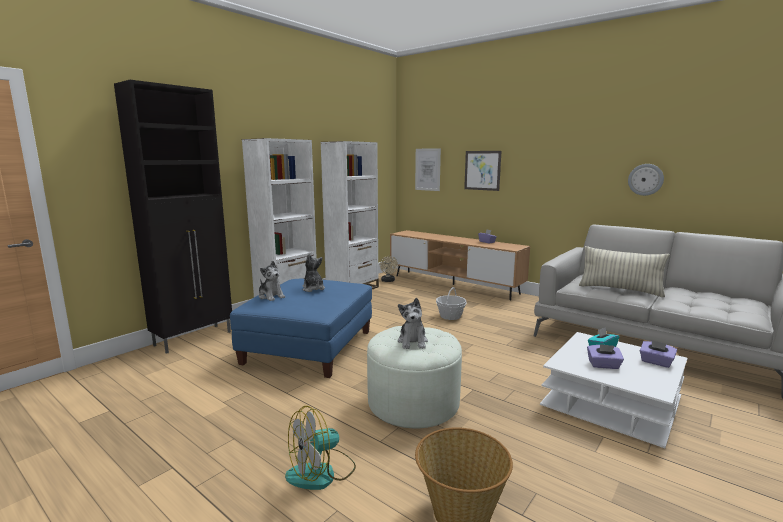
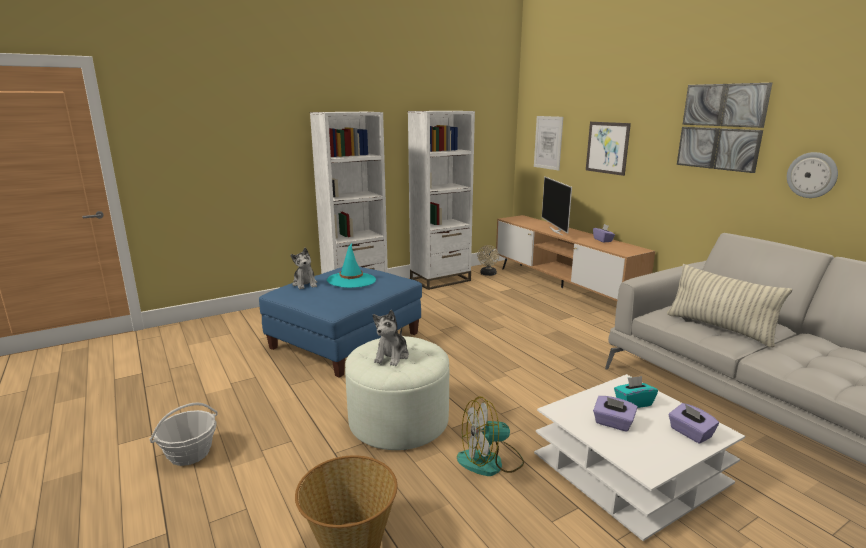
camera: 20 degrees right, 5 degrees up
(194, 338) = (252, 315): black cabinet -> none
(313, 289) = (351, 280): plush toy -> turquoise hat
(321, 473) = (260, 470): fan -> fan (490, 461)
(446, 238) = (556, 231): none -> television
(450, 316) = (523, 327): basket -> basket (190, 453)
(575, 150) = (721, 127): none -> picture

